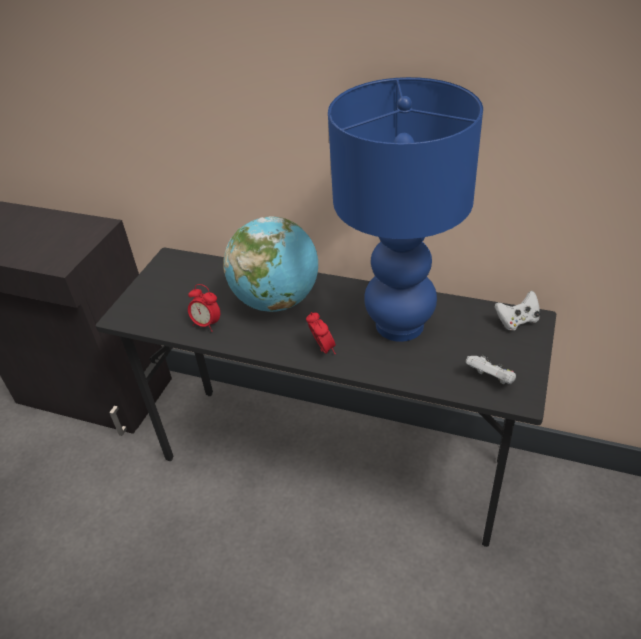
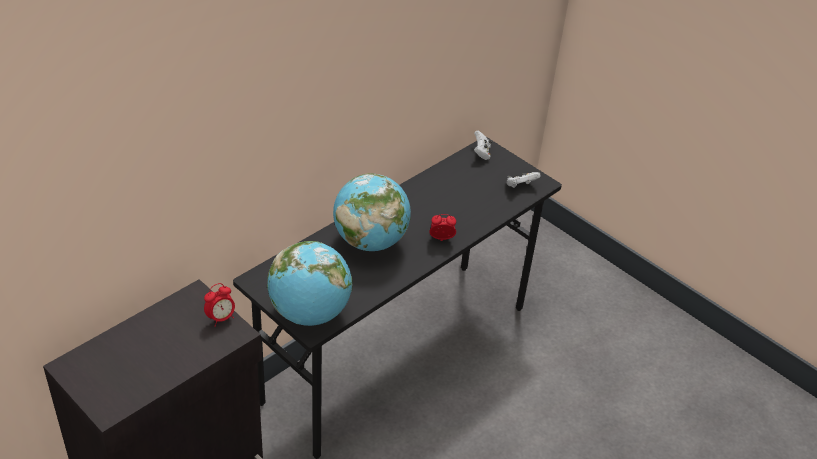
camera: 70 degrees left, 0 degrees up
(142, 306) = (310, 313): none -> globe
(206, 324) = (366, 284): alarm clock -> alarm clock (221, 318)
(398, 325) = (445, 198): blue table lamp -> none

